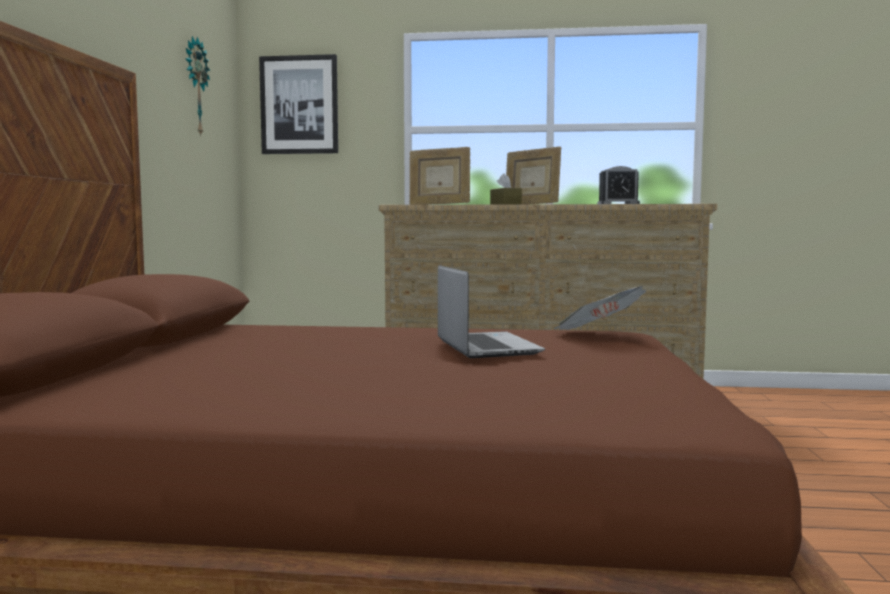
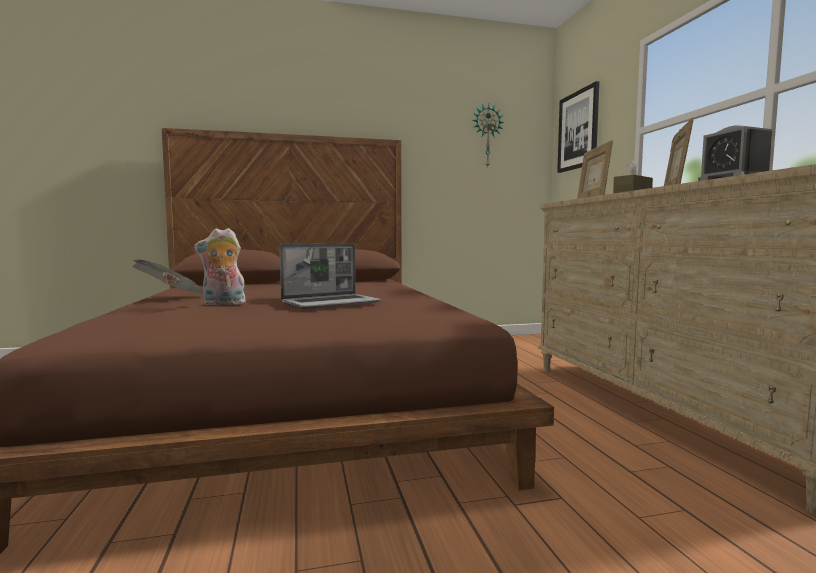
camera: 70 degrees right, 0 degrees up
(477, 371) = (223, 304): none -> plush toy
(598, 334) = (427, 315): newspaper -> newspaper (175, 297)

